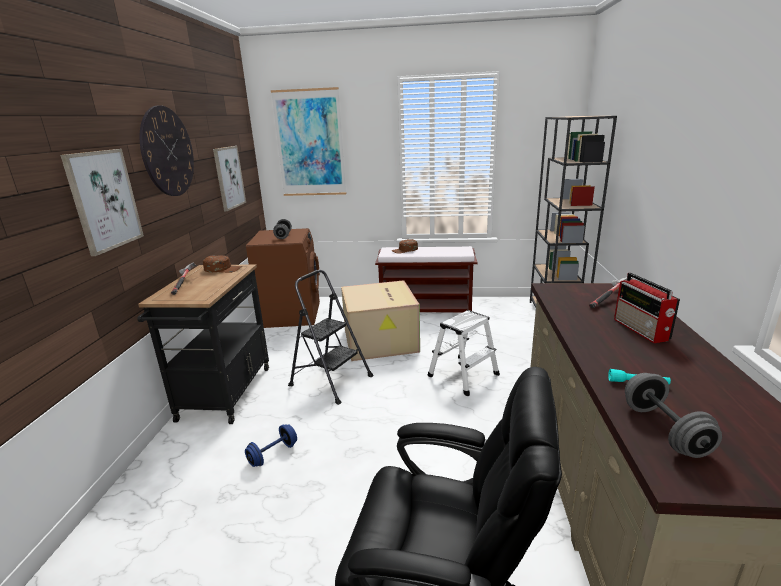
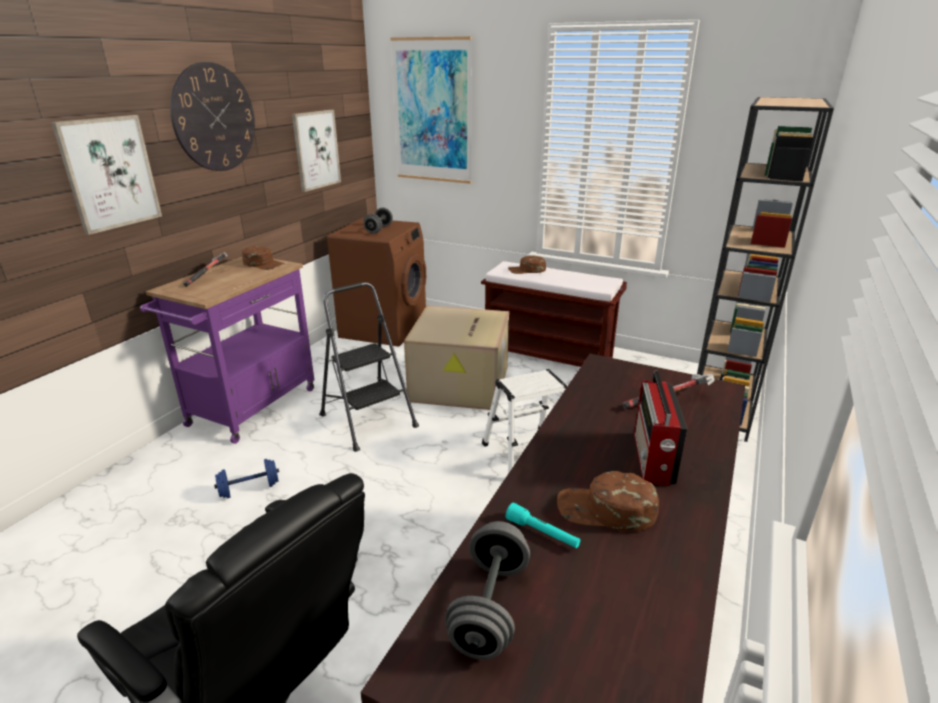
camera: 20 degrees right, 5 degrees up
(224, 395) = (250, 409): black cart -> purple cart
(654, 361) = (606, 510): none -> brown cap

